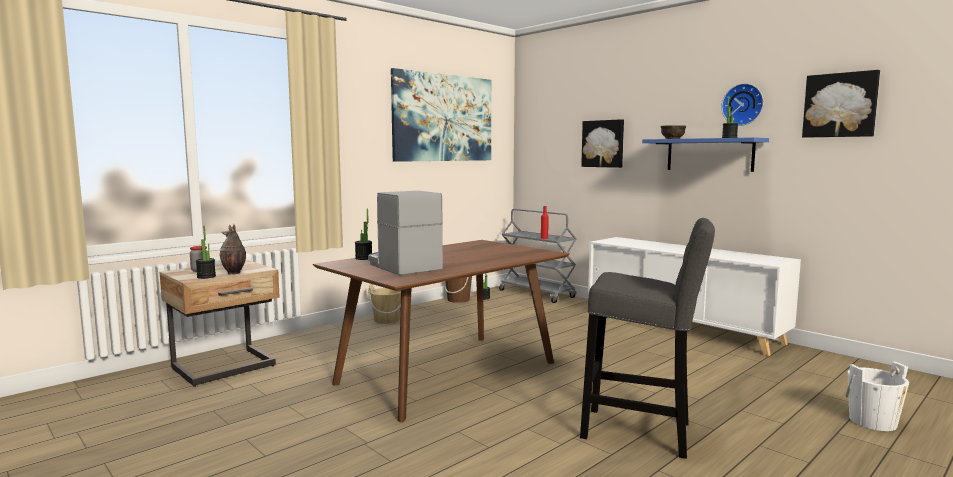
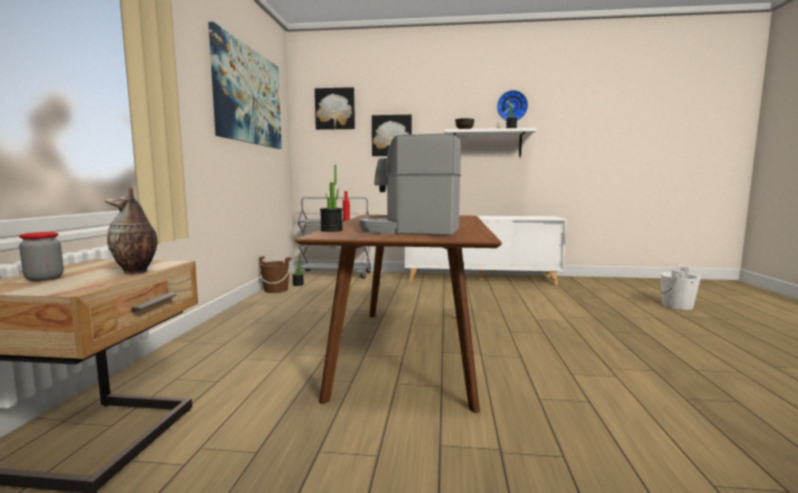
camera: 40 degrees left, 0 degrees up
(206, 276) = (96, 282): potted plant -> none
(386, 320) = (238, 321): beige bucket -> none
(643, 432) = (628, 348): grey stool -> none
(709, 154) = (487, 144): blue shelf -> white shelf
(840, 105) = (577, 109): picture -> picture (335, 109)

